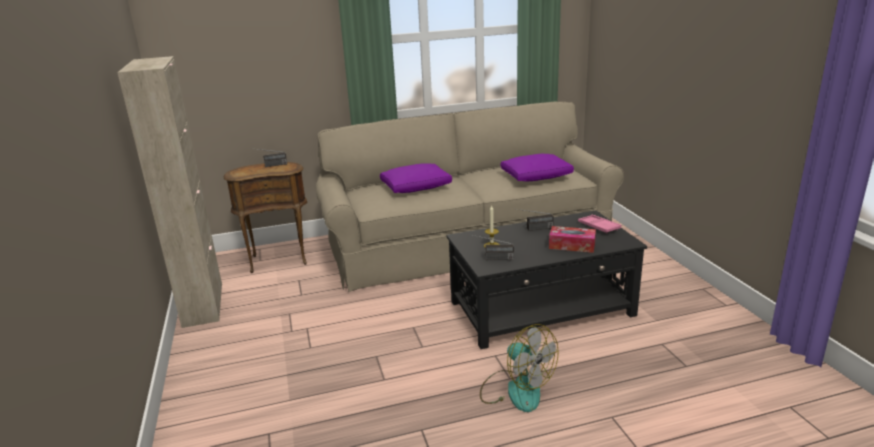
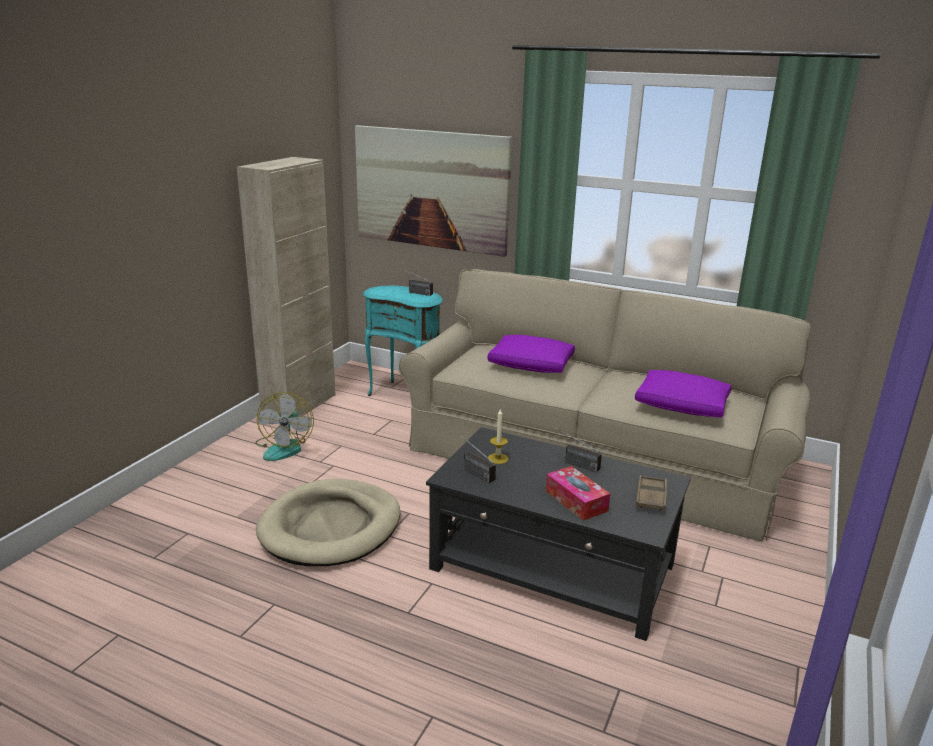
camera: 40 degrees right, 0 degrees up
(252, 72) = (431, 189): none -> picture
(278, 259) = (405, 393): brown side table -> turquoise side table
(376, 364) = (331, 527): none -> beige dog bed
(516, 389) = (395, 626): fan -> fan (285, 447)
(598, 227) = (651, 497): pink tray -> brown tray

